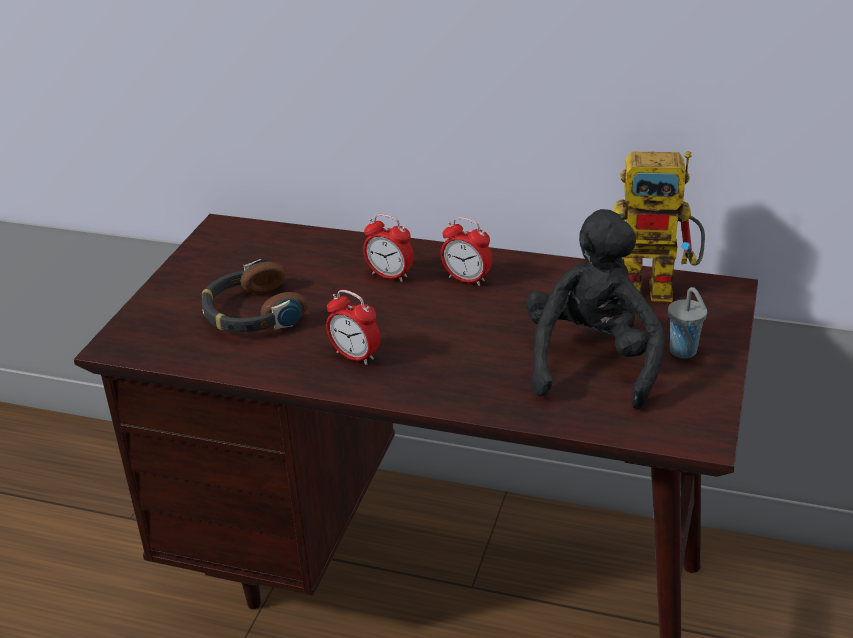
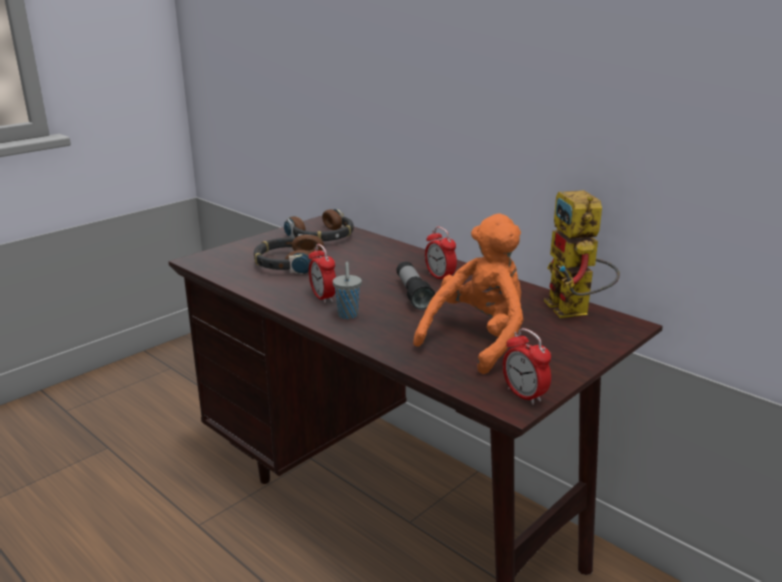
camera: 25 degrees right, 10 degrees down
(251, 252) = (322, 237): none -> headphones
(390, 275) = (392, 264): alarm clock -> alarm clock (524, 395)
(460, 316) = (413, 294): none -> flashlight
(592, 362) = (478, 339): black plush toy -> orange plush toy
(659, 288) = (574, 312): toy robot -> toy robot turned 45 degrees clockwise
(684, 352) = (555, 352): grey cup -> grey cup (348, 316)

